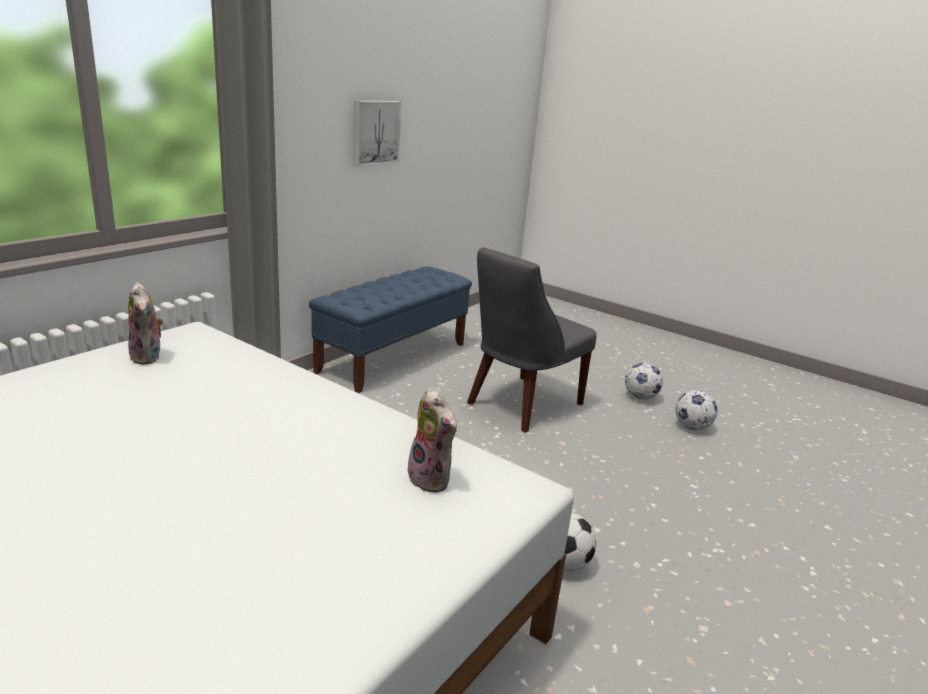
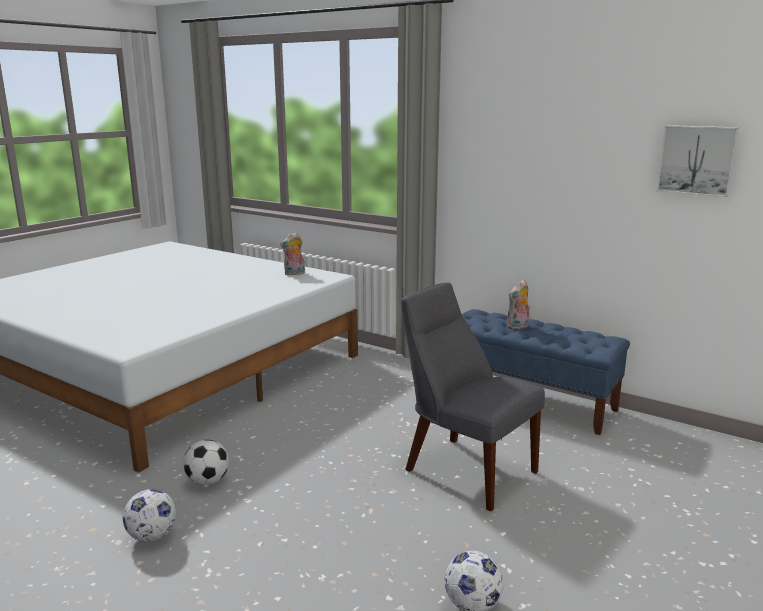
camera: 90 degrees right, 5 degrees down
(374, 132) = (563, 181): picture -> picture (697, 160)
(432, 479) = (148, 330): plush toy -> plush toy (518, 327)
(640, 397) = (542, 565): football -> football (152, 536)

